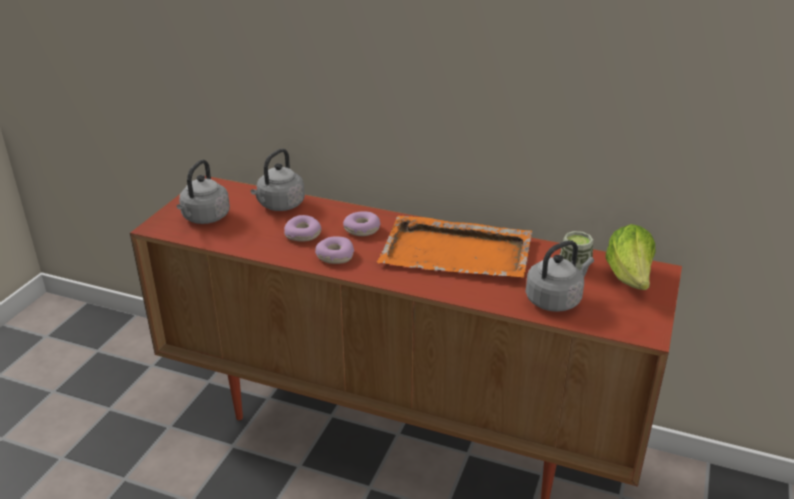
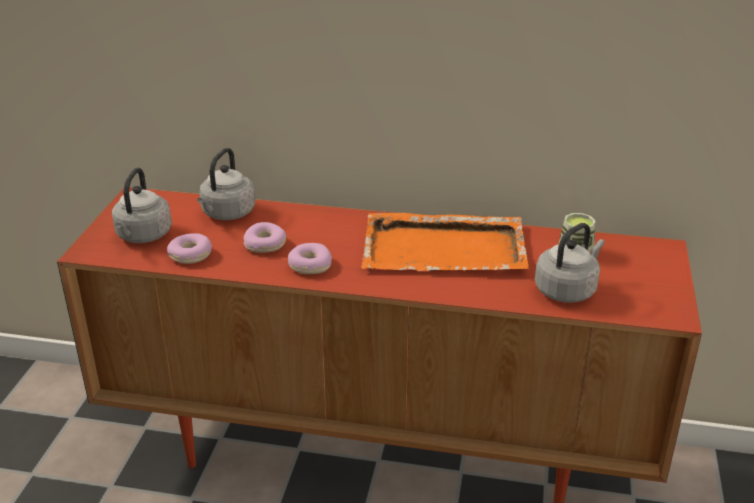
camera: 10 degrees left, 0 degrees up
(362, 229) = (331, 232): donut -> donut (190, 255)
(629, 279) = (637, 259): lettuce -> none

